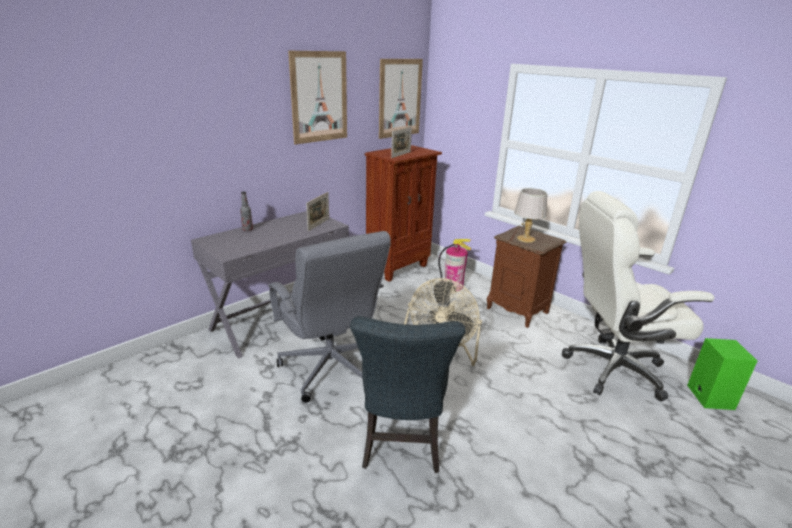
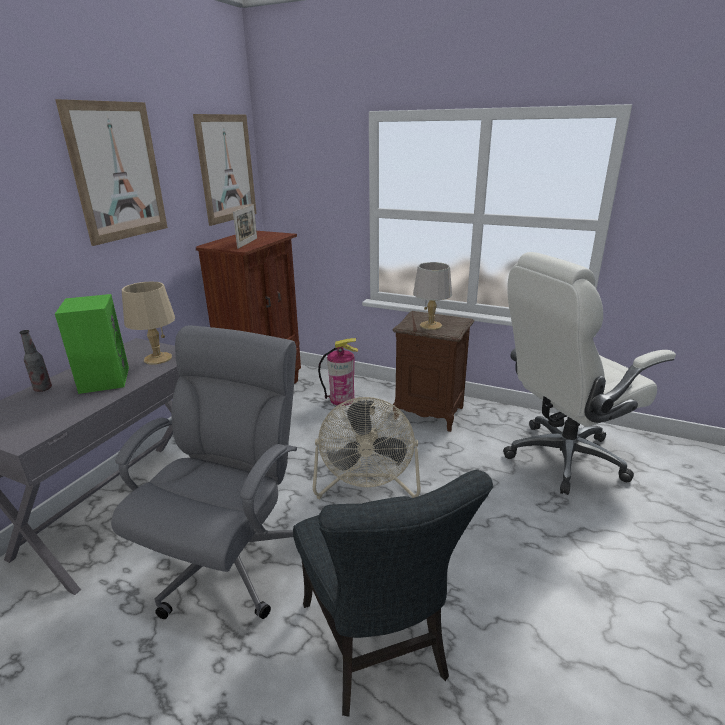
camera: 20 degrees left, 0 degrees up
(318, 224) = (157, 358): picture frame -> beige table lamp
(331, 366) = (229, 561): grey office chair -> grey office chair turned 105 degrees counterclockwise
(709, 396) = (664, 462): green speaker -> green speaker (103, 379)

